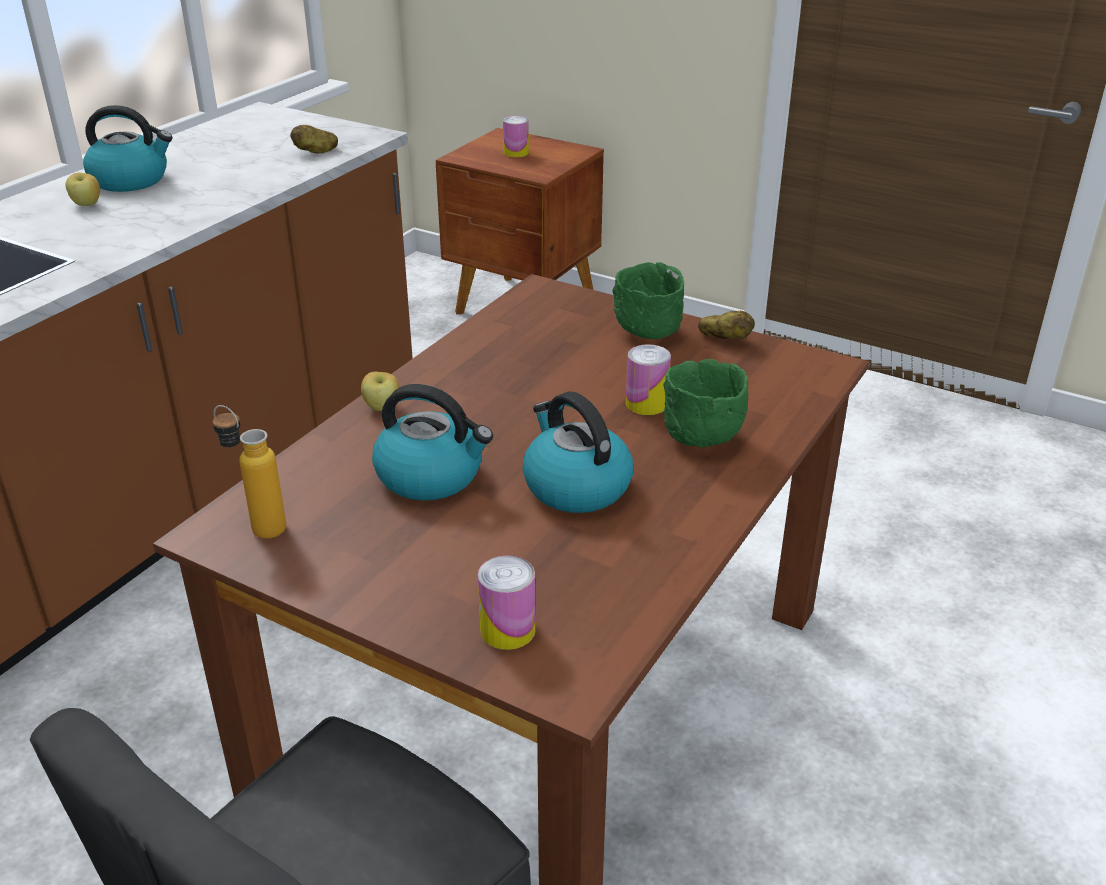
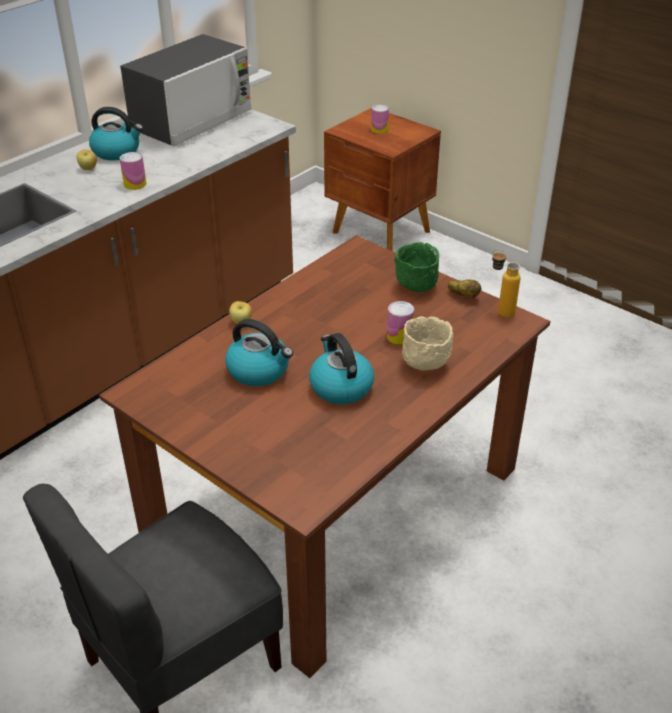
camera: 10 degrees right, 5 degrees up
(245, 136) = (192, 121): none -> microwave
(258, 526) = (156, 390): bottle -> bottle (499, 311)
(315, 152) = (233, 137): potato -> none
(508, 630) = (278, 469): can -> can (135, 184)
(702, 440) = (425, 365): green bowl -> beige bowl

